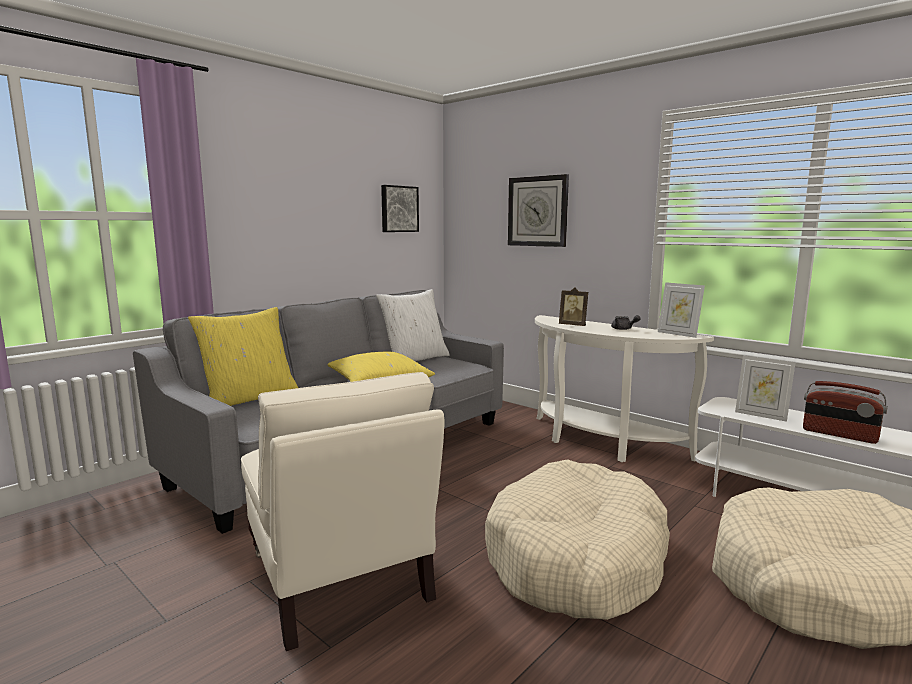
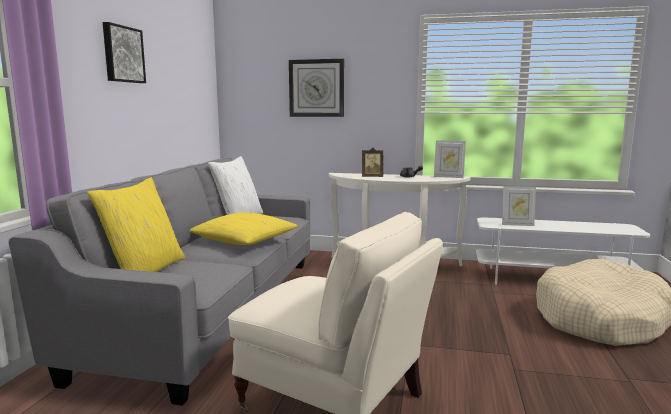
camera: 30 degrees left, 0 degrees up
(398, 209) = (190, 84): picture -> picture (122, 54)
(576, 559) = (471, 341): beige dog bed -> none
(839, 435) = (568, 229): radio -> none

